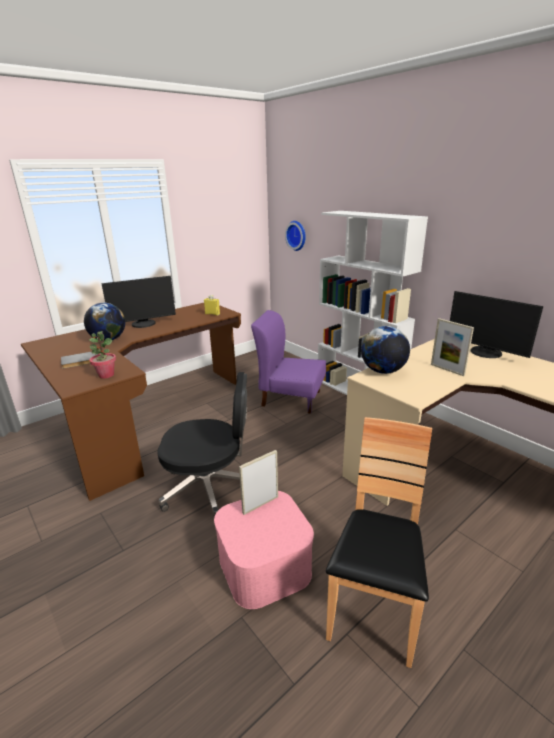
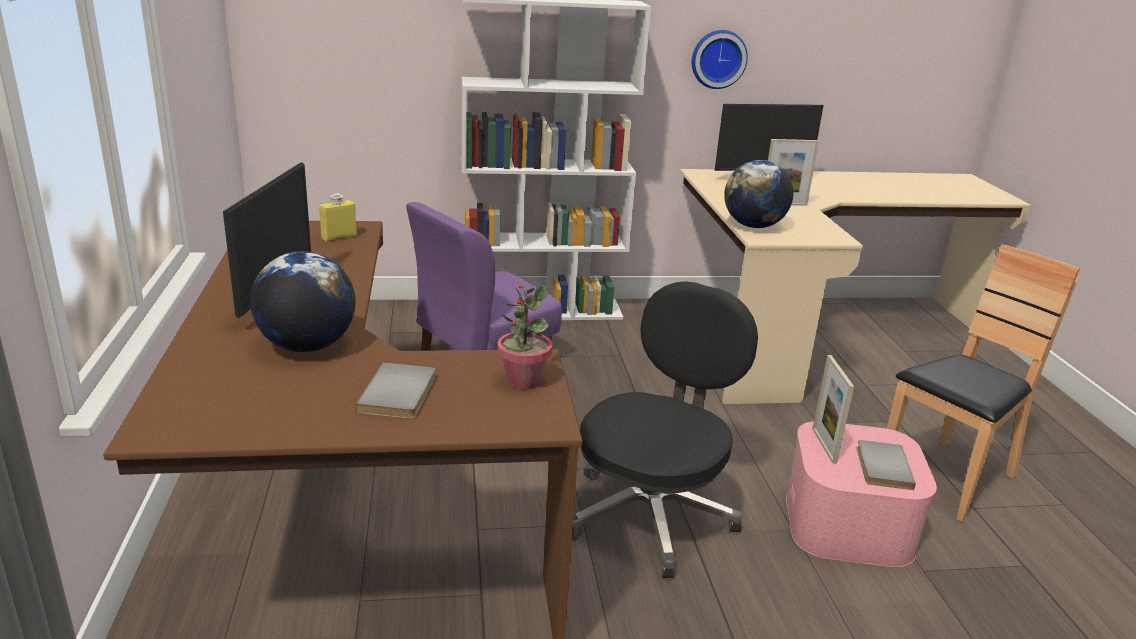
camera: 60 degrees left, 0 degrees up
(256, 535) = (881, 467): none -> grey book
(297, 235) = (335, 46): wall clock -> wall clock (718, 58)
(374, 607) = (947, 477): brown chair -> brown chair turned 90 degrees clockwise

